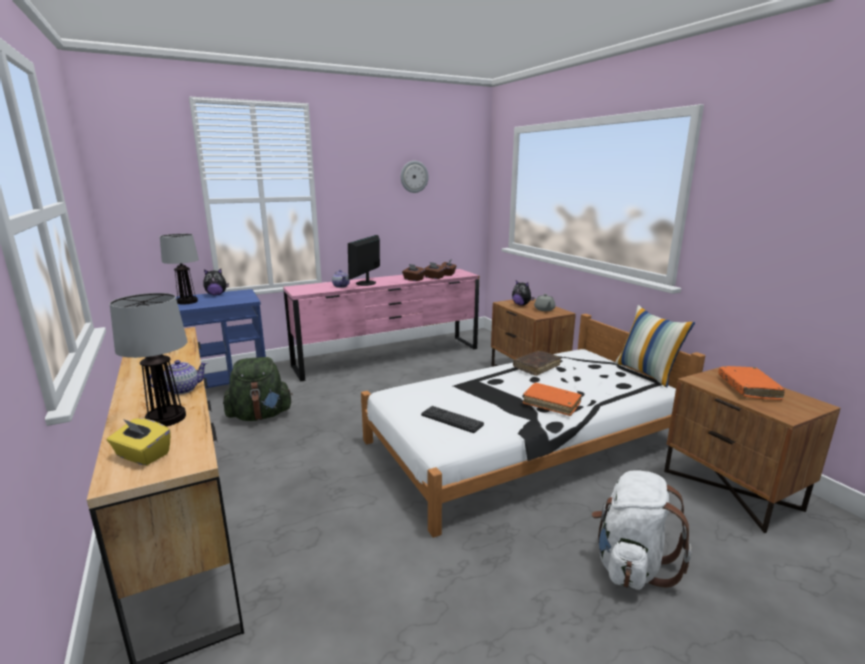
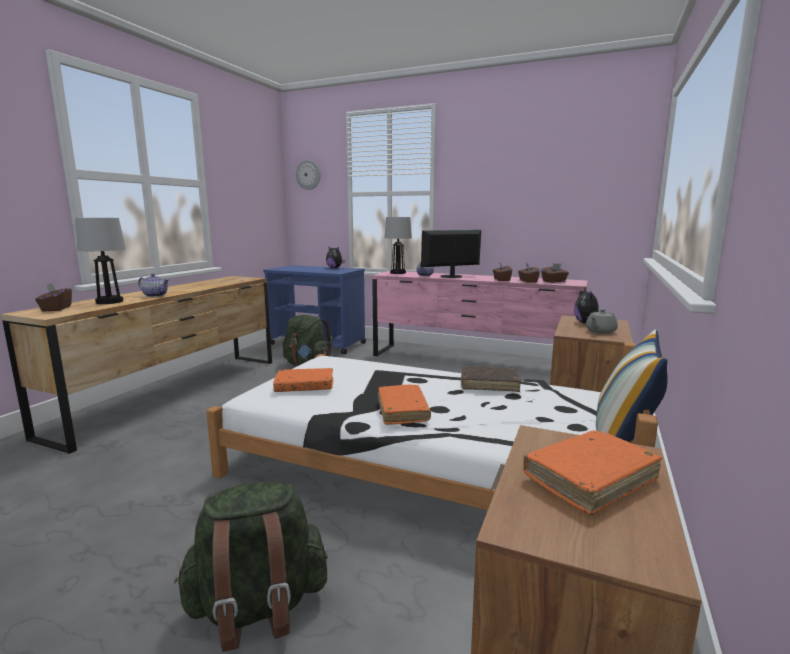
camera: 50 degrees right, 5 degrees down
(142, 455) = (56, 309): yellow tissue box -> brown tissue box
(186, 302) = (308, 268): table lamp -> table lamp (397, 273)
(414, 176) = (544, 169): wall clock -> wall clock (308, 175)
(451, 420) = (304, 386): keyboard -> orange book
(630, 564) = (257, 608): white backpack -> green backpack

